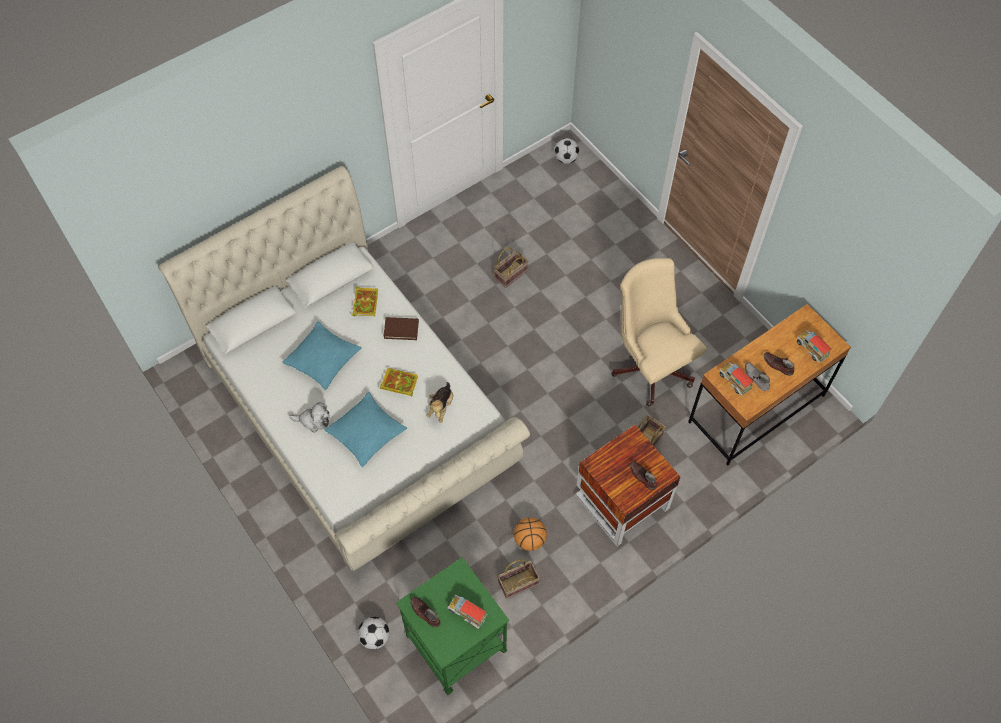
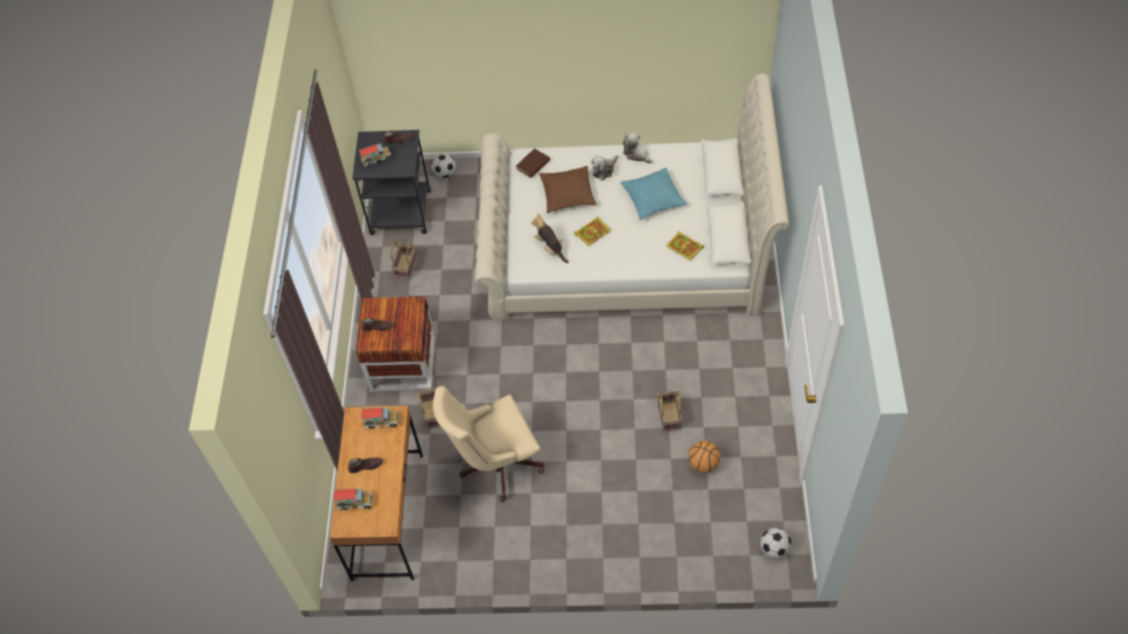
camera: 130 degrees right, 5 degrees down
(274, 405) = (636, 154): none -> plush toy
(366, 433) = (568, 194): turquoise pillow -> brown pillow
(401, 329) = (640, 258): brown book -> brown book (533, 164)
(455, 644) = (400, 211): green cart -> black cart
(530, 539) = (429, 291): basketball -> basketball (703, 464)
(650, 364) = (495, 464): beige office chair -> beige office chair turned 150 degrees clockwise
(756, 378) = (370, 441): grey shoe -> none

